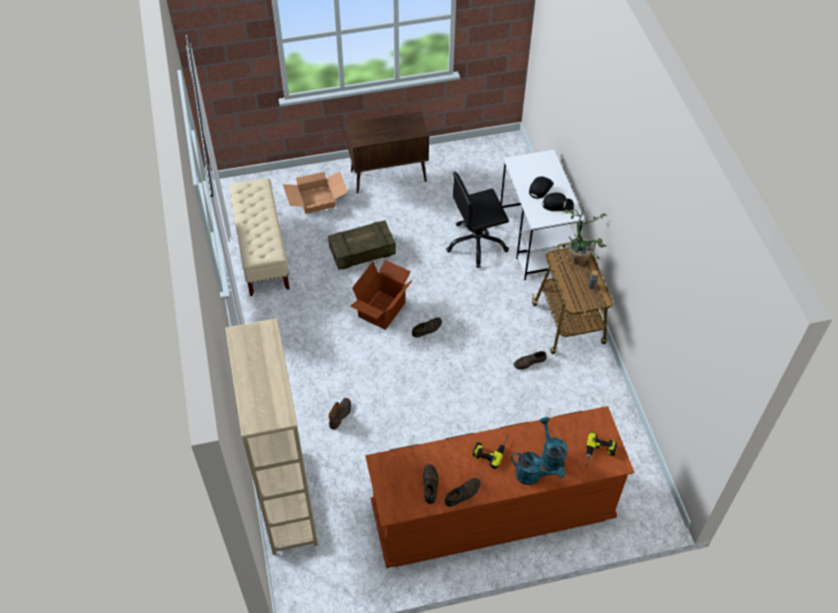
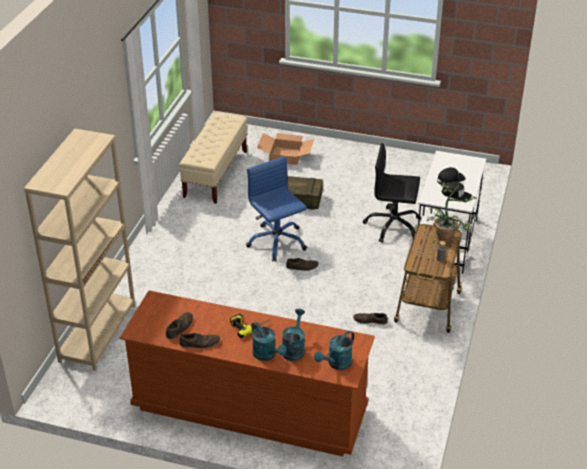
camera: 30 degrees right, 15 degrees down
(340, 415) = (185, 296): boot -> none
(382, 310) = (276, 242): cardboard box -> blue office chair
(389, 176) = (357, 159): brown cabinet -> none
(599, 454) = (336, 364): power drill -> turquoise watering can

